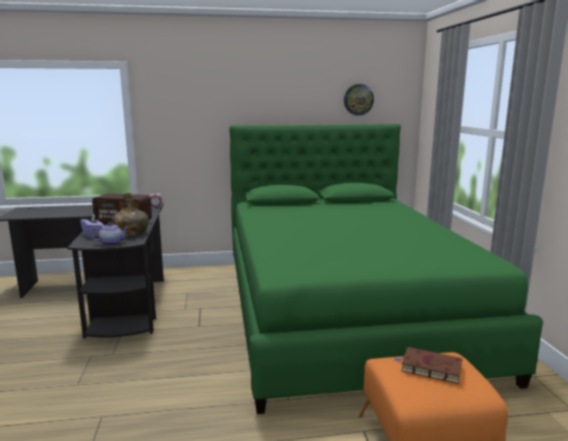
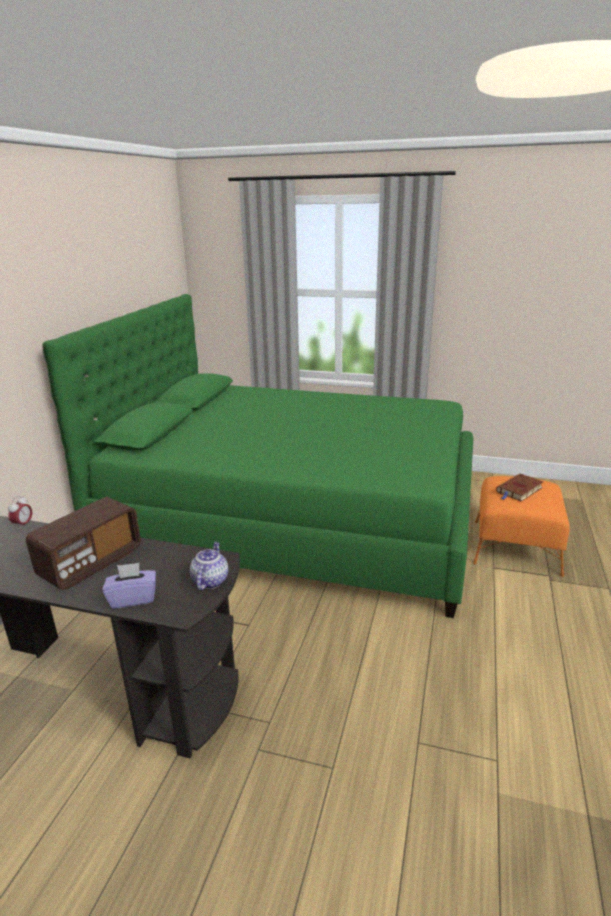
camera: 65 degrees left, 10 degrees up
(131, 233) = (169, 560): green bottle -> none
(358, 99) = (144, 269): wall clock -> none

